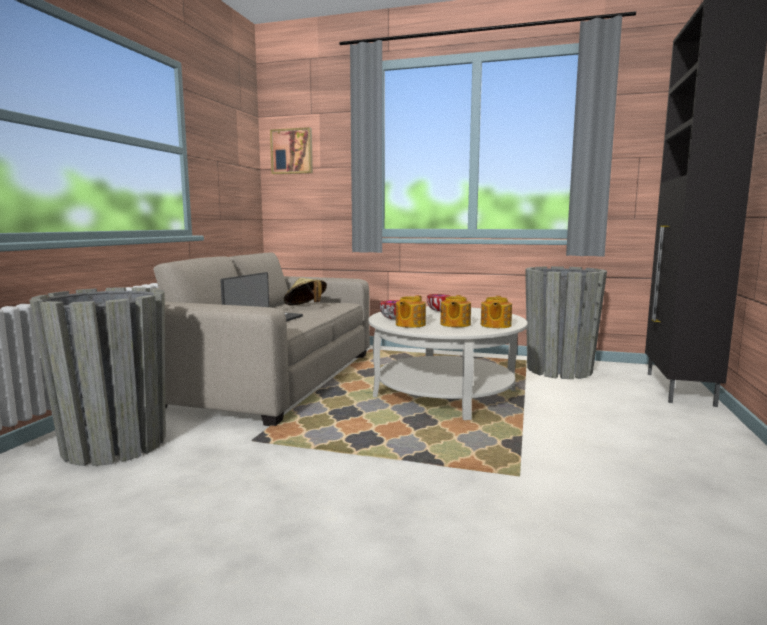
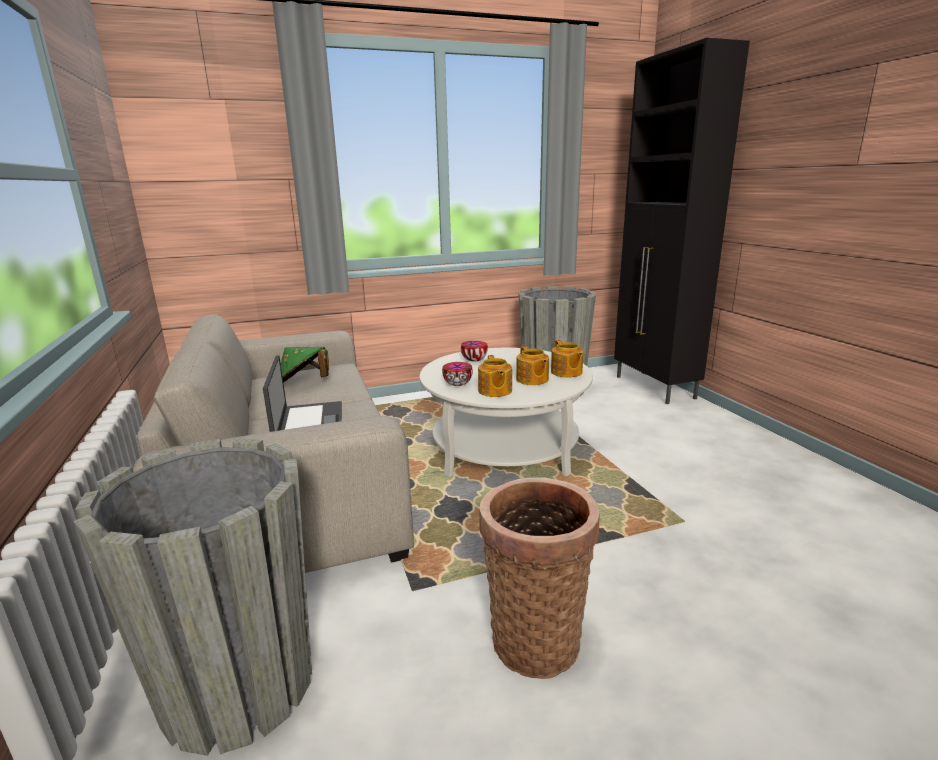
camera: 35 degrees left, 10 degrees up
(280, 487) = (535, 636): none -> basket
(292, 151) = (187, 155): picture -> none
(306, 307) = (303, 384): beige hat -> green hat

